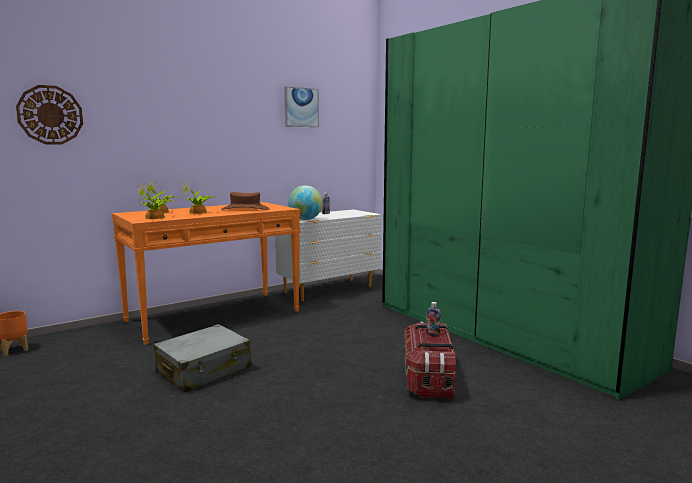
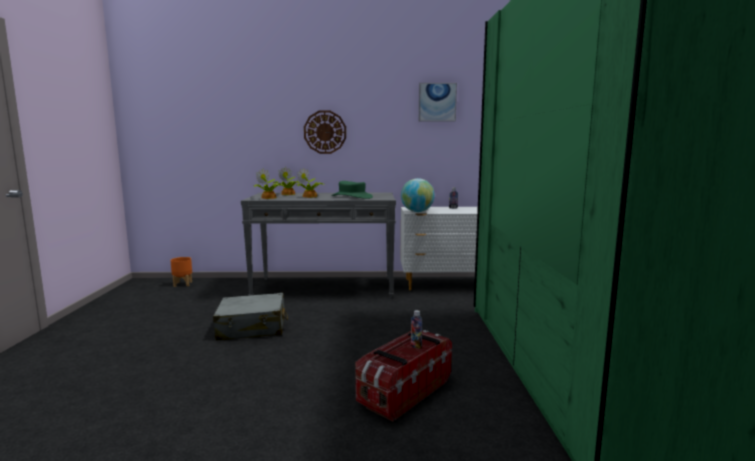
camera: 35 degrees right, 0 degrees up
(50, 115) = (220, 116): wall clock -> wall clock (325, 132)
(214, 316) = (325, 287): orange console table -> grey console table
(245, 209) = (352, 197): brown hat -> green hat

